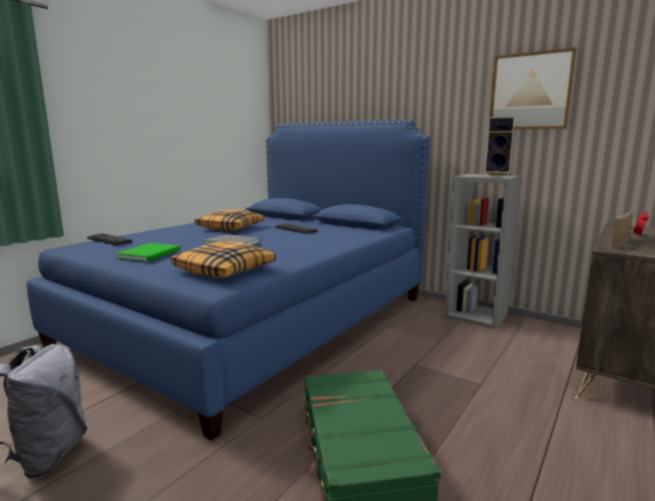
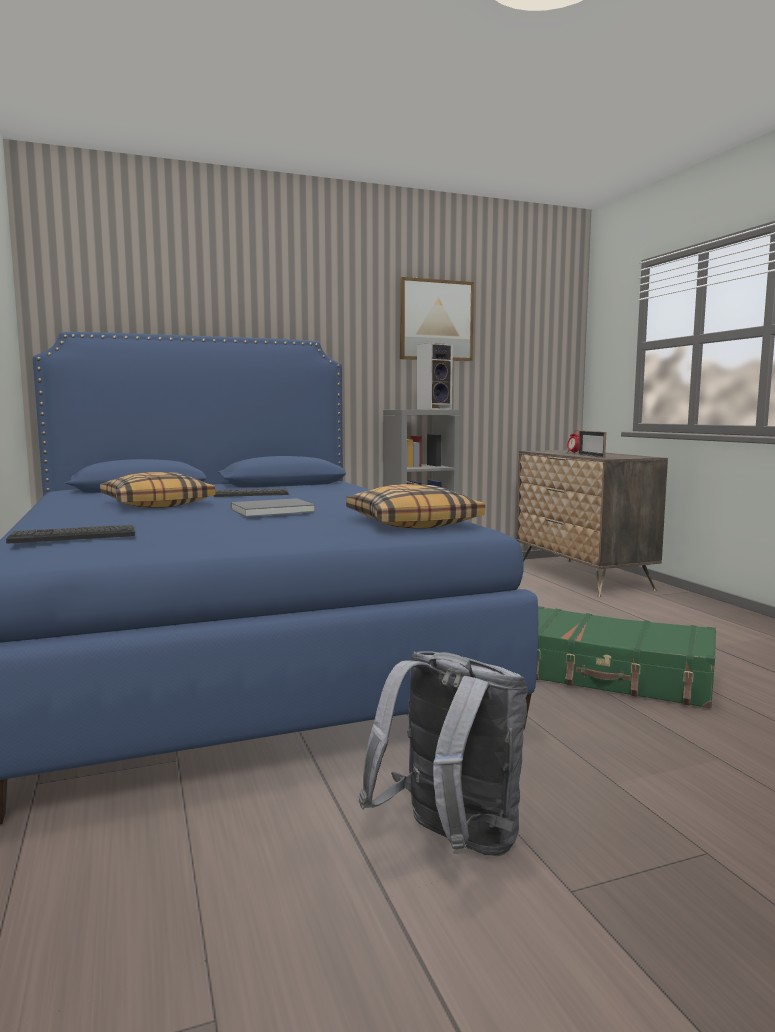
camera: 55 degrees left, 5 degrees down
(151, 254) = (246, 531): green book -> none

